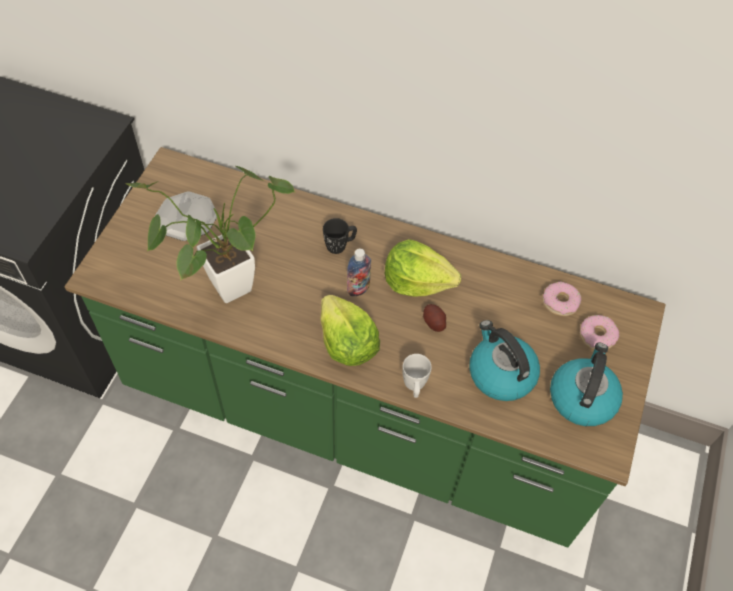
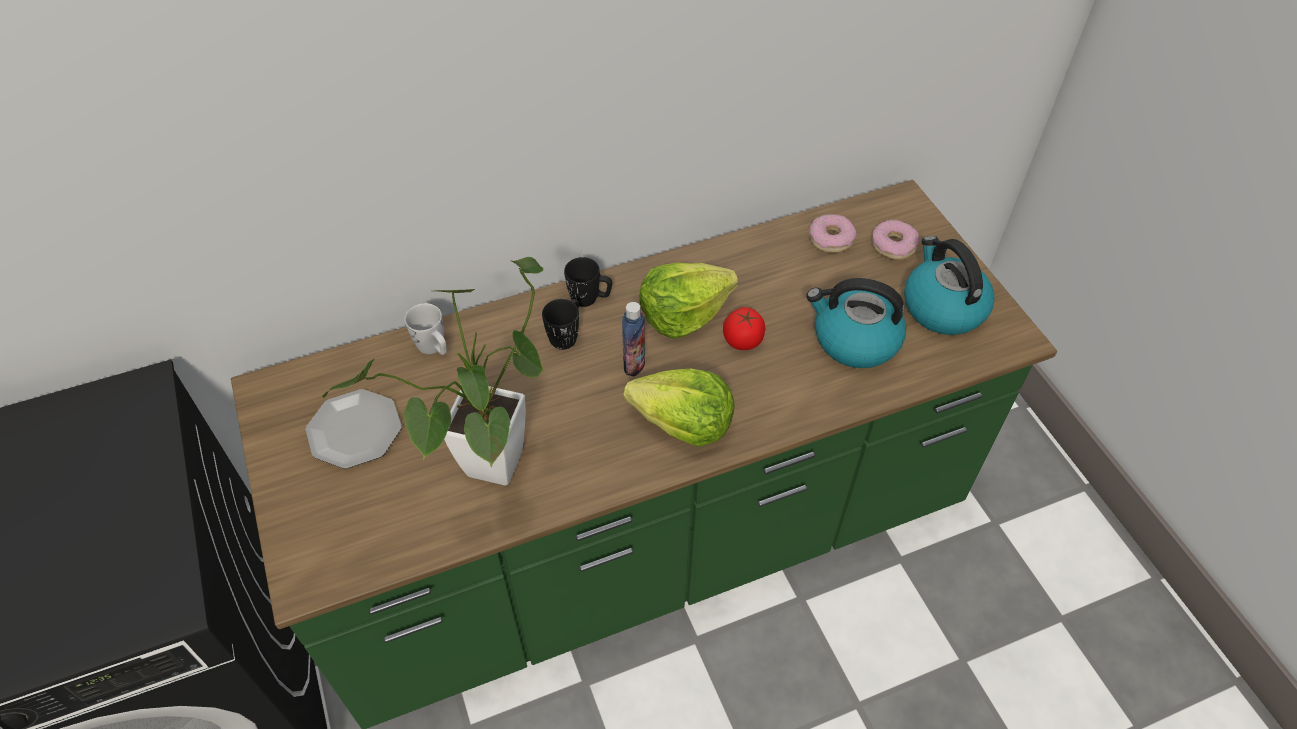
camera: 40 degrees left, 5 degrees down
(375, 233) = (590, 298): none -> black mug
(414, 386) = (793, 413): white mug -> white mug (434, 348)
(434, 322) = (743, 340): potato -> tomato

